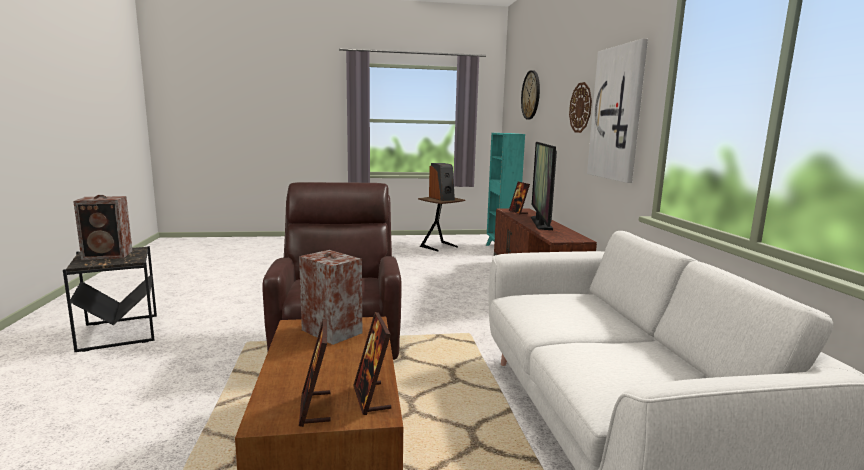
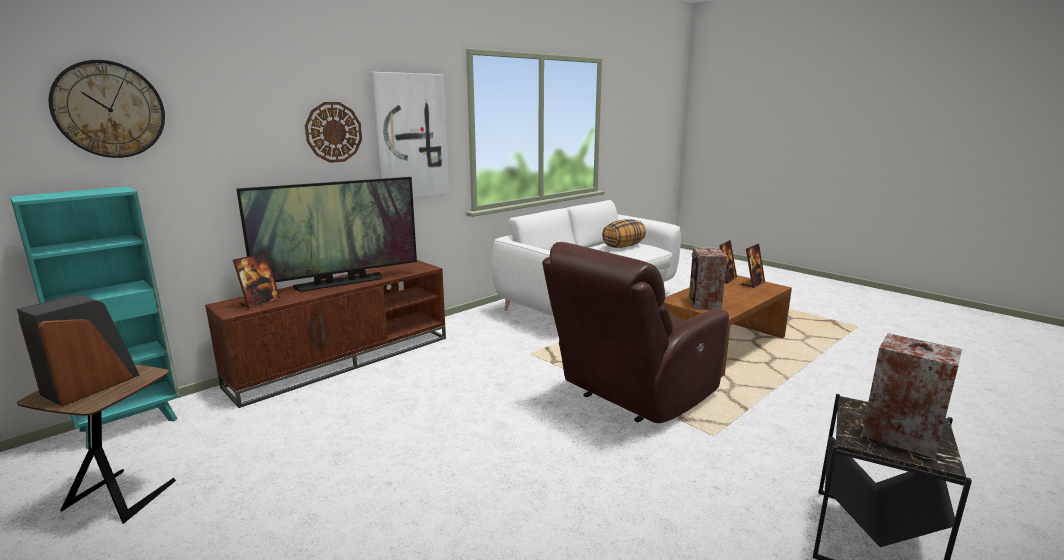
camera: 125 degrees left, 5 degrees up
(642, 370) = (623, 246): none -> pillow

